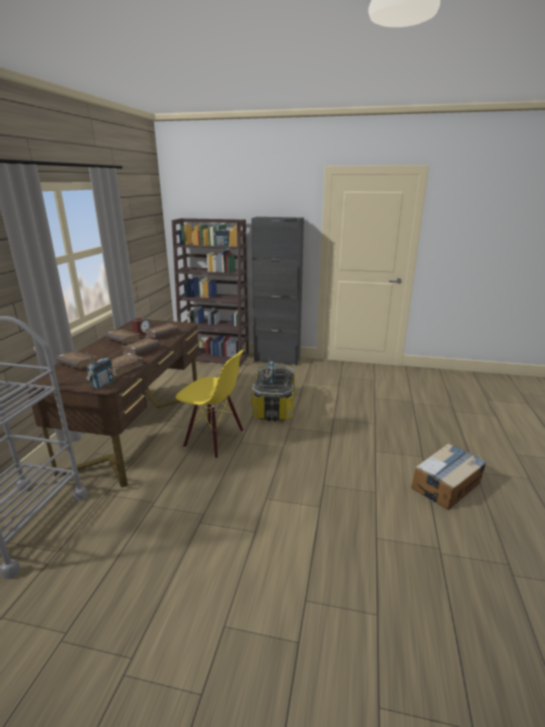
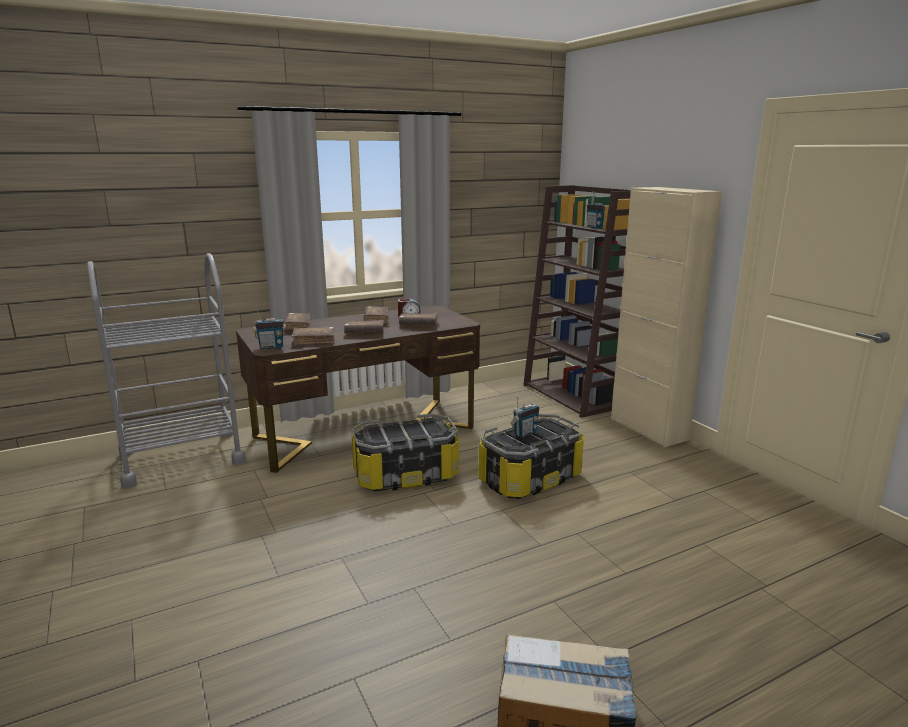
camera: 50 degrees right, 5 degrees down
(214, 439) = (405, 476): yellow chair -> storage box
(277, 359) = (648, 429): black cabinet -> beige cabinet

